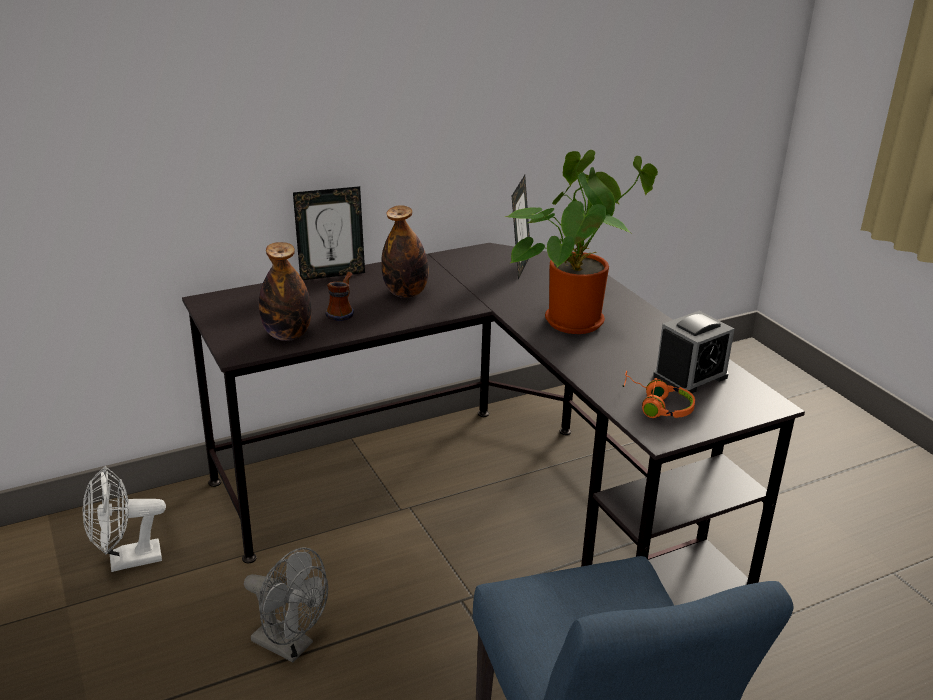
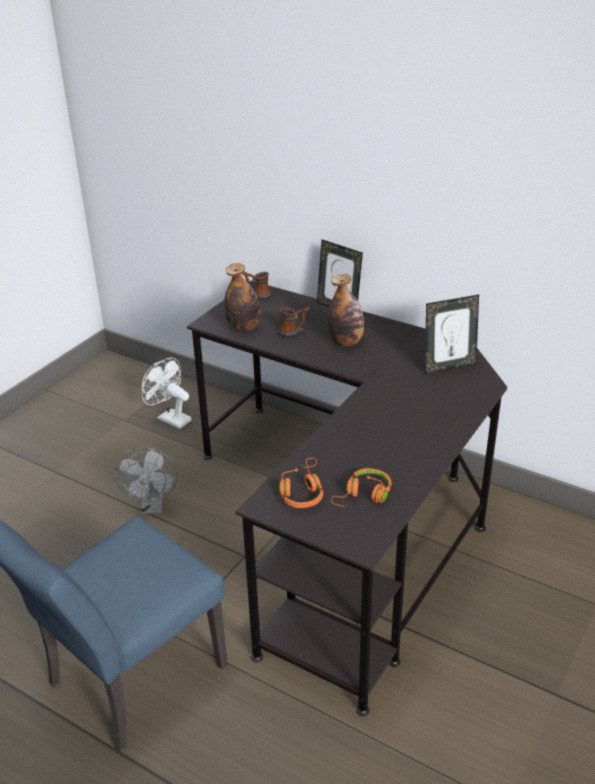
camera: 60 degrees right, 5 degrees up
(224, 304) = (257, 295): none -> mug
(573, 319) = (392, 416): potted plant -> none
(690, 376) = (363, 495): alarm clock -> orange headphones

